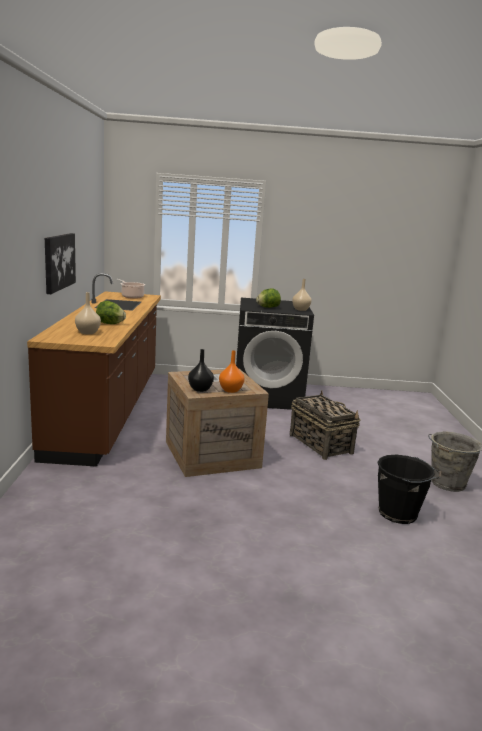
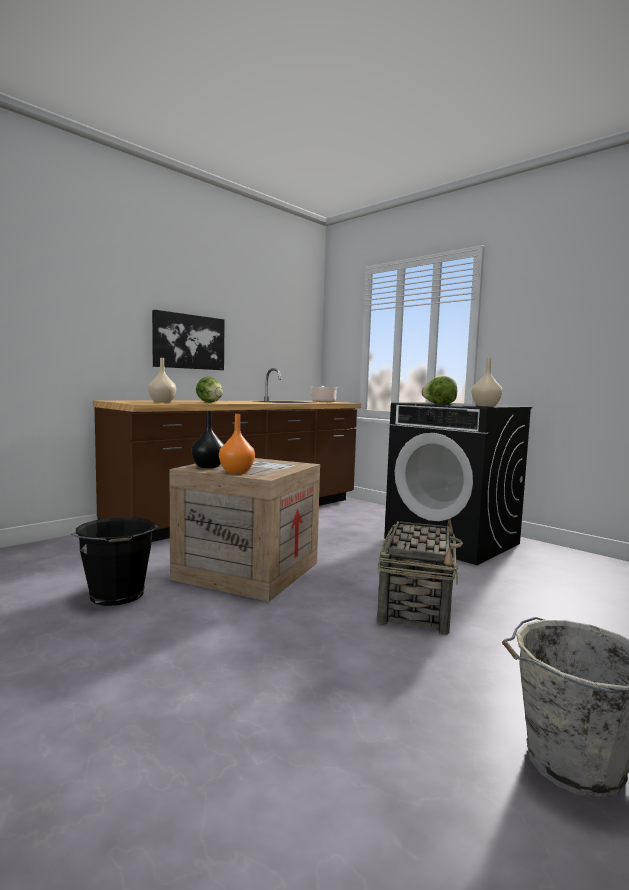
camera: 45 degrees right, 10 degrees down
(399, 514) = (333, 755): black bucket -> black bucket (117, 596)

